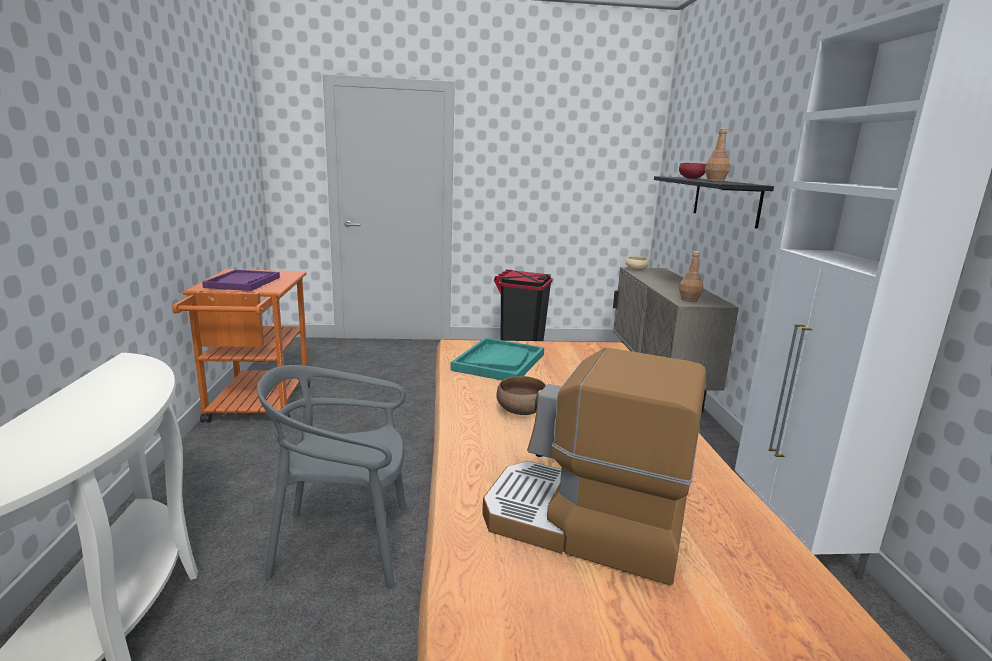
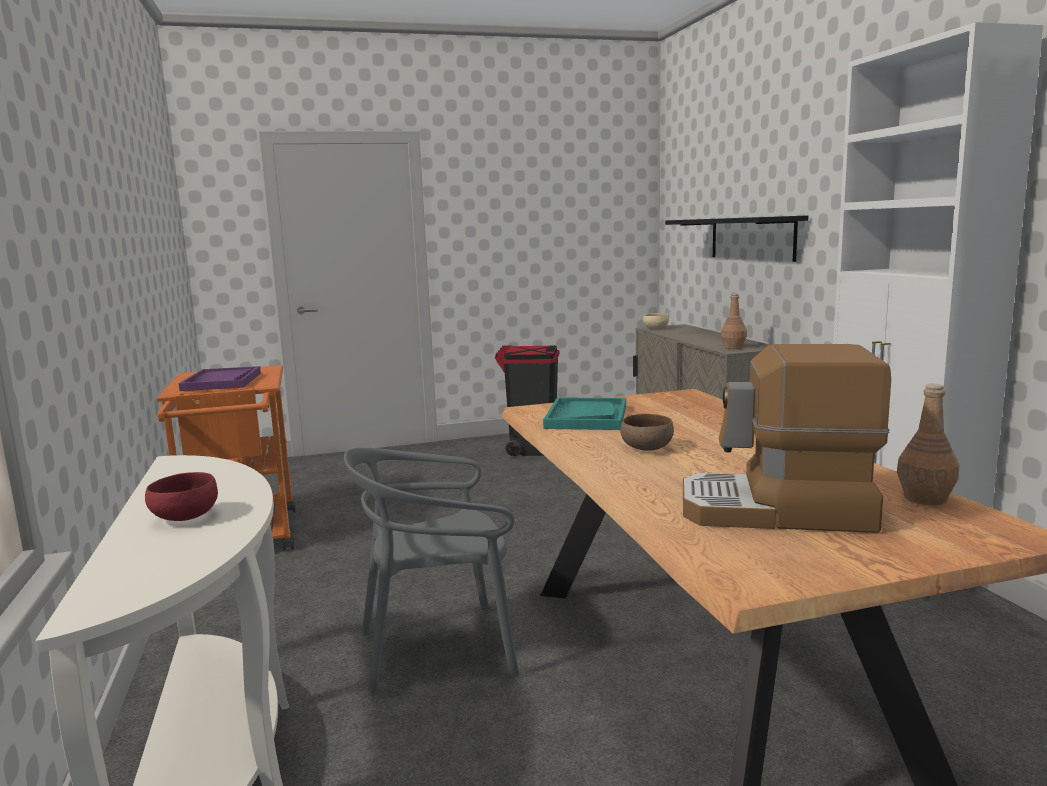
camera: 10 degrees left, 5 degrees down
(691, 178) = (711, 218): red bowl -> red bowl (184, 518)
(715, 181) = (741, 217): brown bottle -> brown bottle (924, 498)

